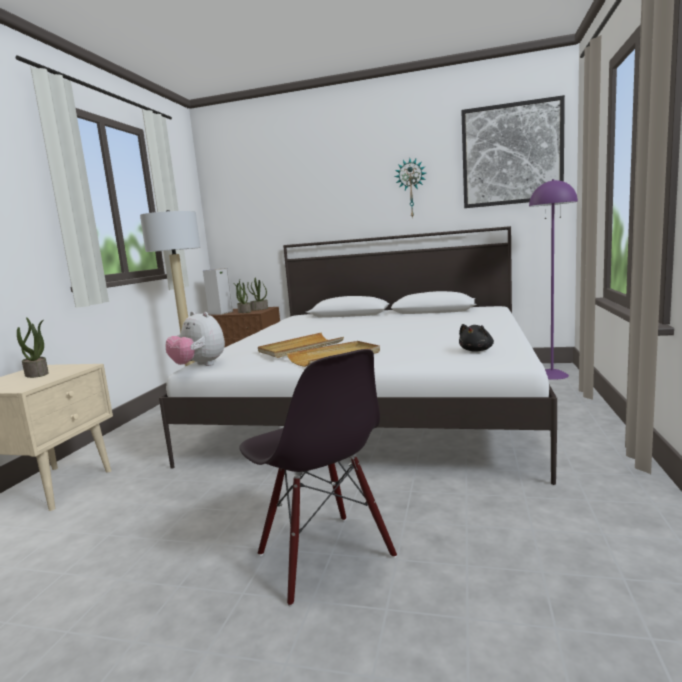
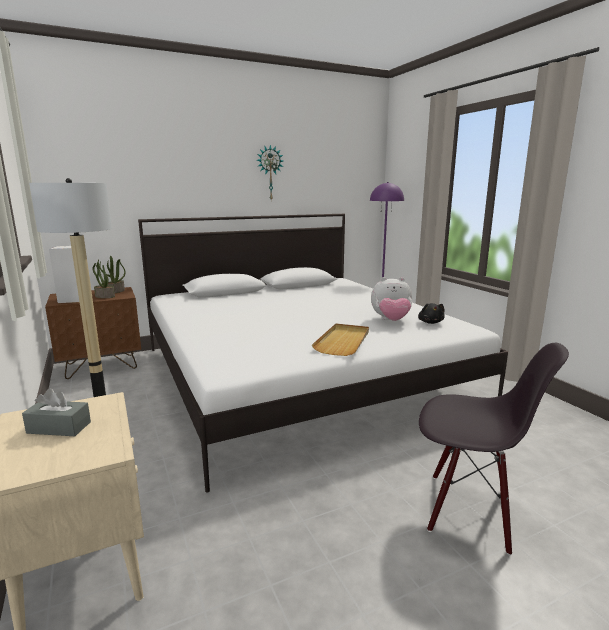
camera: 40 degrees left, 5 degrees up
(37, 374) = (59, 427): potted plant -> grey tissue box
(199, 366) = (226, 372): plush toy -> plush toy (391, 320)
(300, 348) = (291, 336): beige tray -> none
(511, 154) = (346, 155): picture -> none

